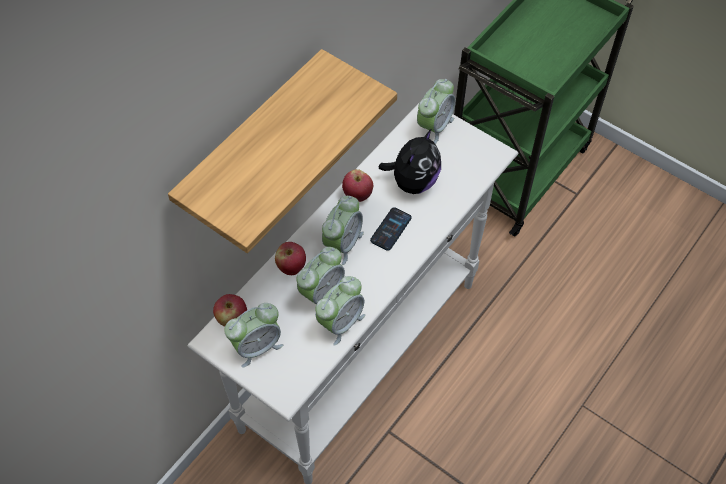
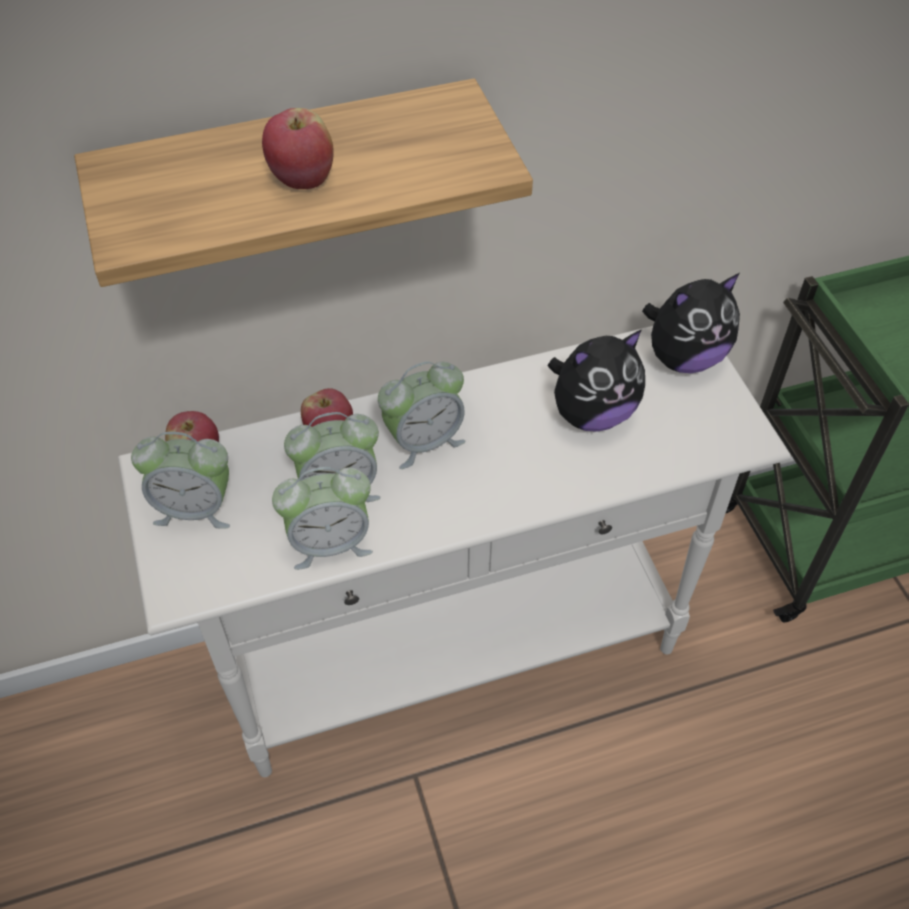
camera: 35 degrees right, 5 degrees down
(357, 195) = (498, 390): apple -> apple (302, 179)
(391, 229) = (507, 459): phone -> none
(434, 126) = (684, 357): alarm clock -> plush toy

